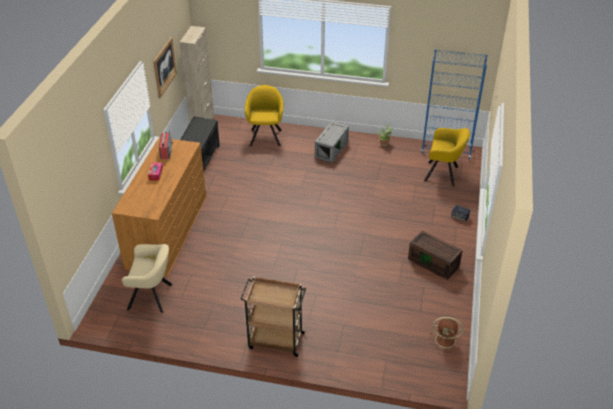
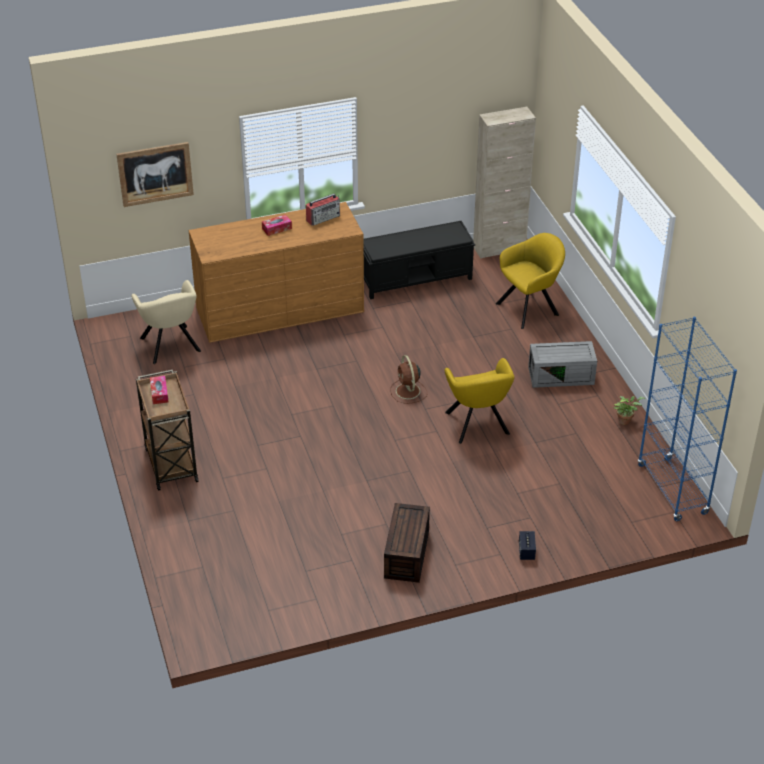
camera: 60 degrees right, 0 degrees up
(164, 67) = (423, 130): picture -> picture (155, 174)
(266, 294) = (159, 393): none -> tissue box
(443, 174) = (611, 504): yellow armchair -> yellow armchair (478, 426)
(446, 340) = (271, 611): brown fan -> brown fan (408, 392)

